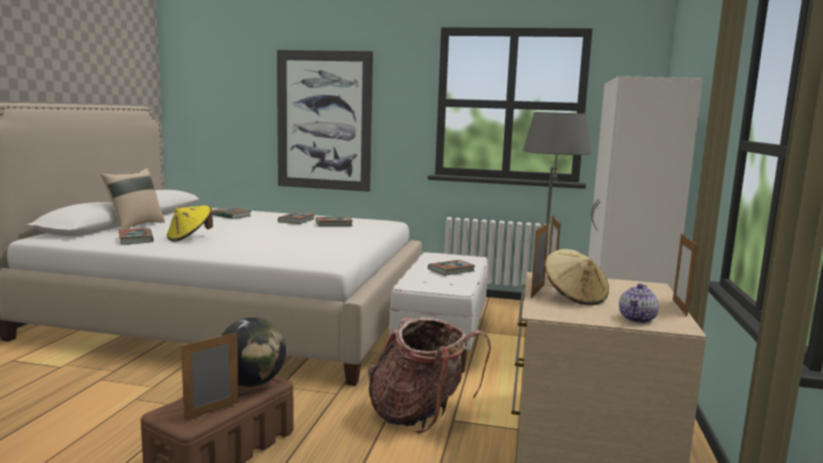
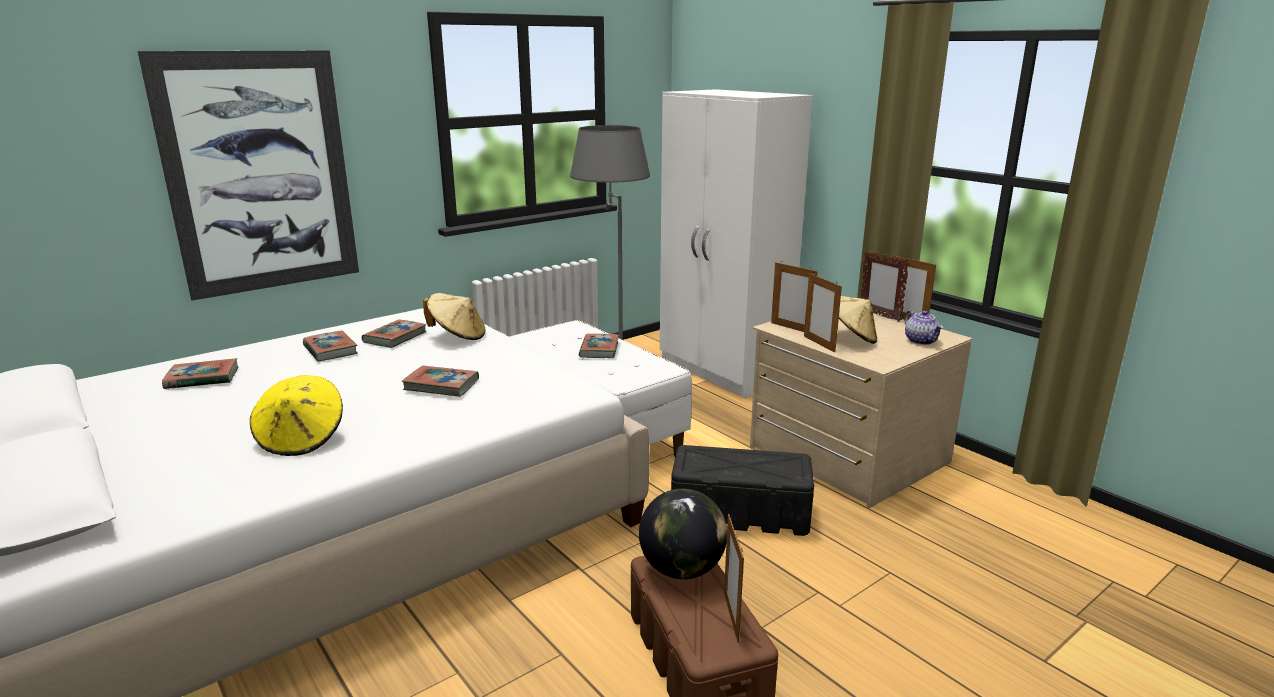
camera: 50 degrees left, 10 degrees up
(135, 226) = (113, 462): beige pillow -> none
(136, 239) = (226, 480): book -> book (441, 385)
(358, 230) = (457, 336): none -> beige hat
(420, 415) = (741, 513): backpack -> black storage box
(663, 298) = (879, 315): none -> picture frame

